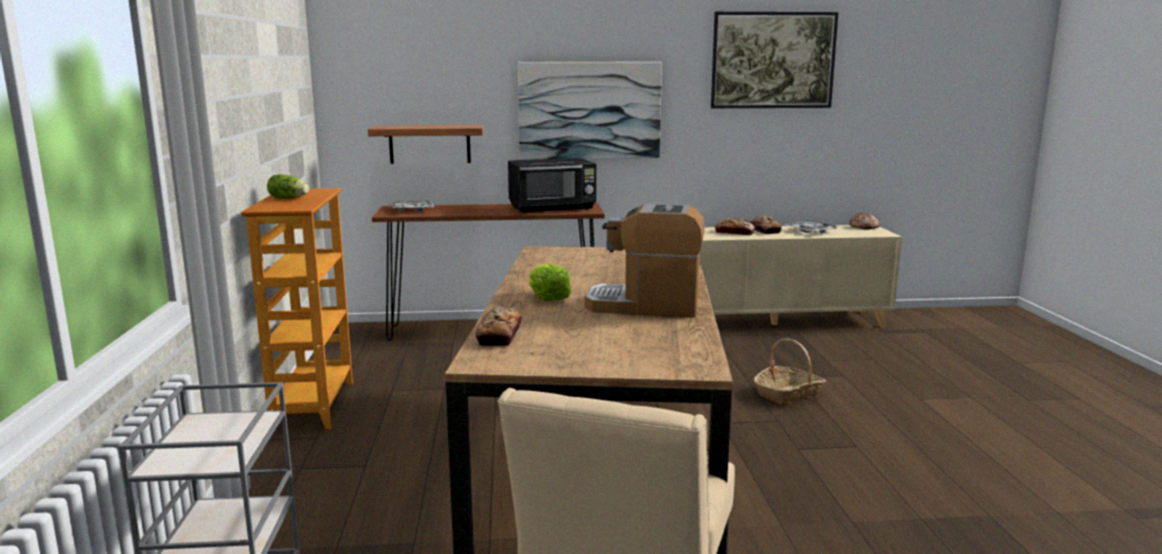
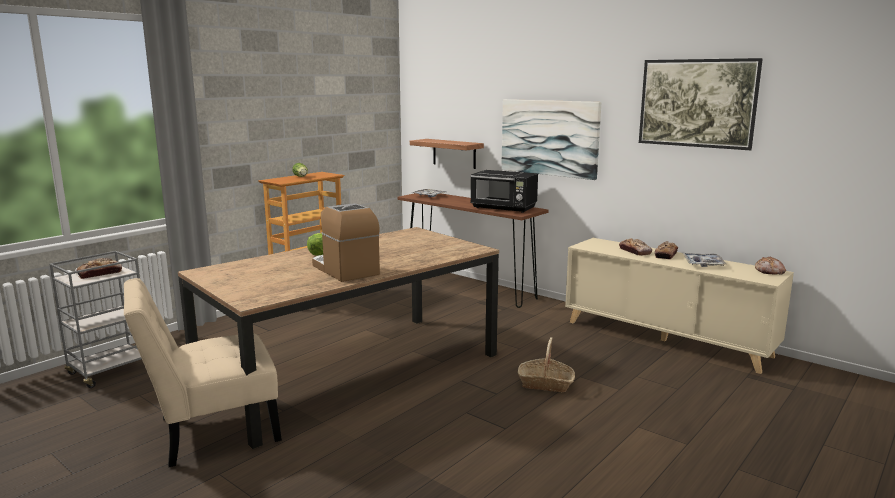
camera: 45 degrees right, 0 degrees up
(499, 335) = (244, 264): bread -> bread (100, 274)

